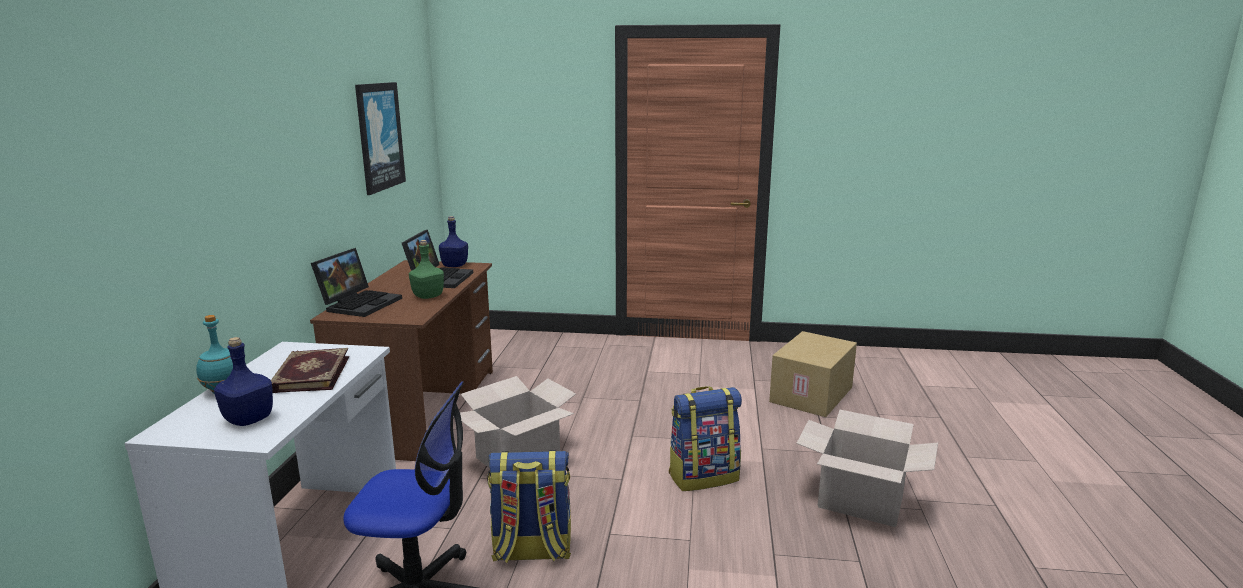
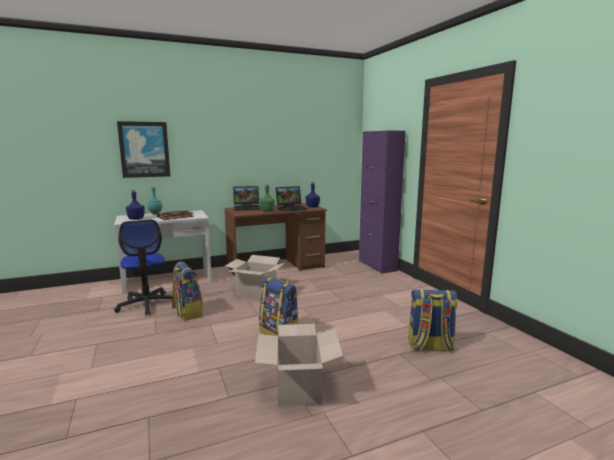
camera: 60 degrees right, 5 degrees down
(379, 136) = (298, 142): picture -> picture (144, 149)
(543, 338) = (377, 266): none -> purple cabinet
(812, 395) = (429, 346): cardboard box -> backpack

